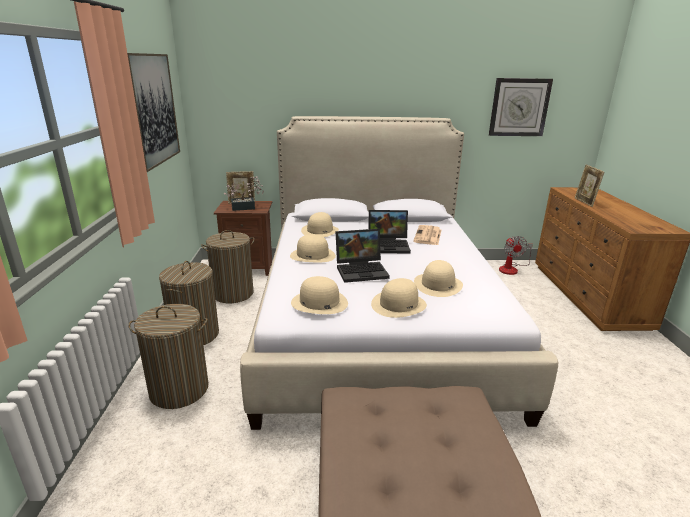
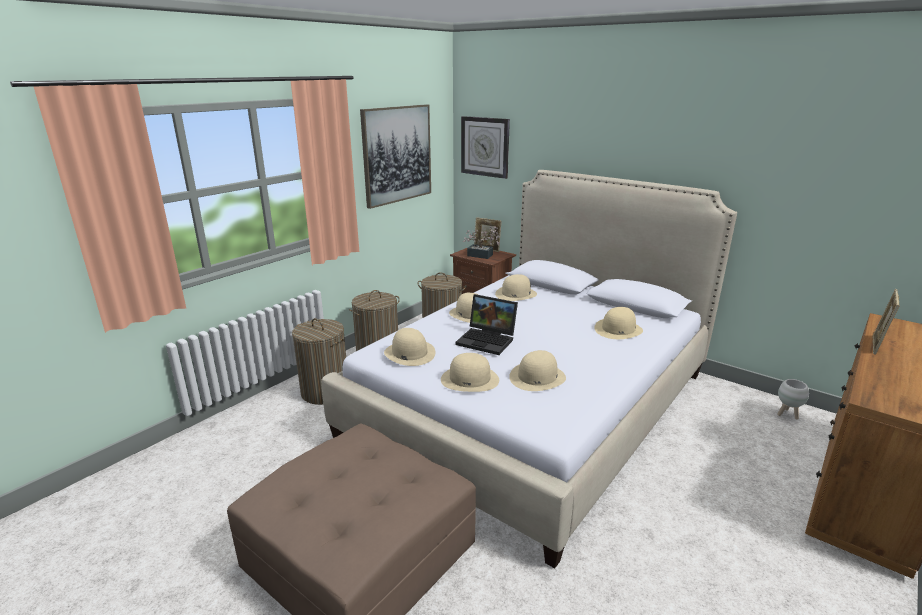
camera: 40 degrees right, 0 degrees up
(389, 245) = (557, 326): laptop -> none
(428, 236) = (618, 329): newspaper -> beige hat
(511, 269) = (787, 414): fan -> white planter
(519, 107) = (834, 187): wall clock -> wall clock (485, 146)

